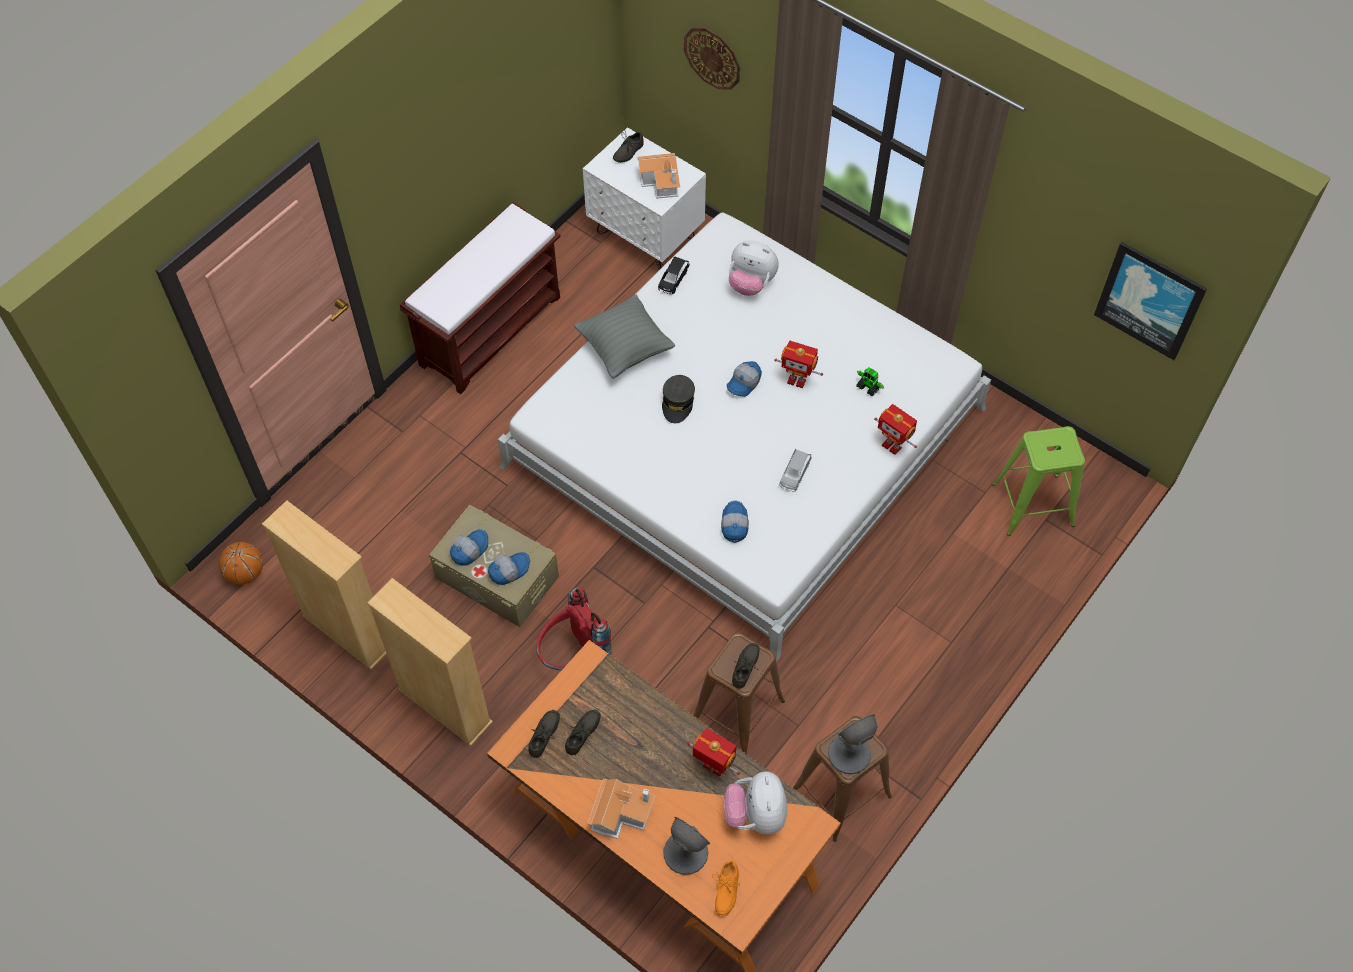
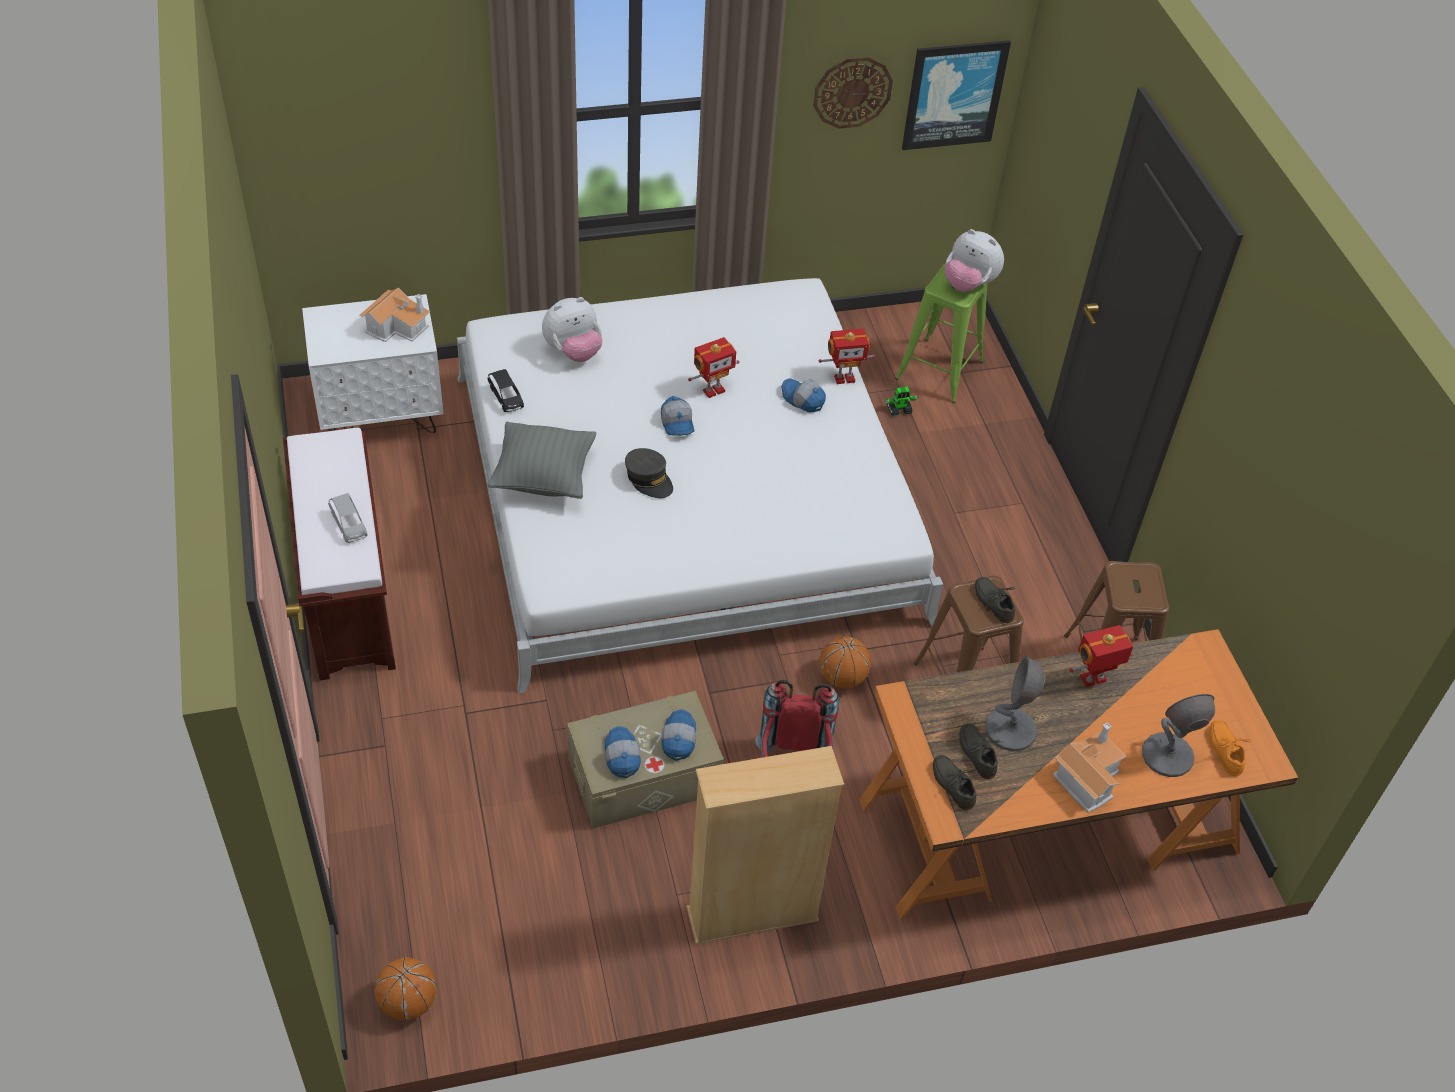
camera: 55 degrees left, 10 degrees down
(347, 632) = (581, 948): beige bookcase -> none
(627, 151) = (331, 325): grey shoe -> none
(676, 633) = (842, 677): none -> basketball
(712, 58) = (389, 151): wall clock -> wall clock (852, 92)
(724, 890) = (1227, 751): orange shoe -> orange shoe turned 150 degrees counterclockwise
(734, 525) = (821, 527): cap -> cap (802, 400)
(755, 814) = (1166, 681): plush toy -> plush toy (968, 284)
(794, 474) = (808, 454): grey toy car -> grey toy car (349, 524)
(849, 754) = (1141, 591): grey table lamp -> grey table lamp (1010, 730)
(868, 387) = (771, 352): toy robot -> toy robot (899, 410)

